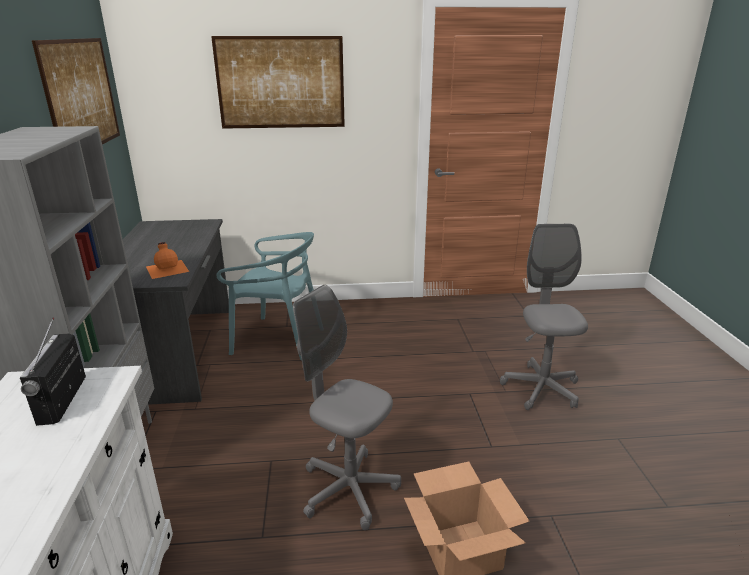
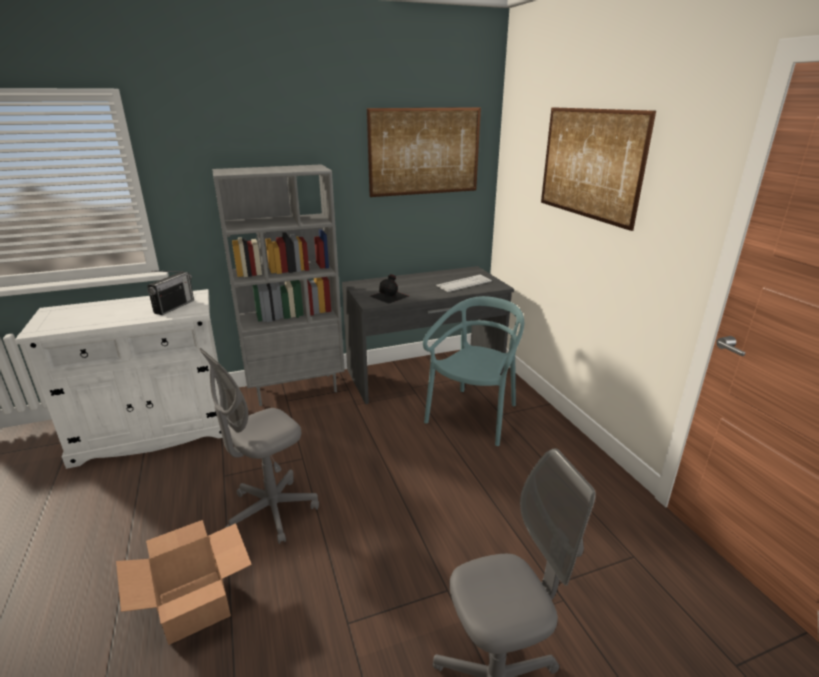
camera: 75 degrees right, 0 degrees up
(62, 400) = (174, 307): radio -> radio turned 135 degrees clockwise
(168, 268) = (390, 296): orange bottle -> black bottle
(182, 233) = (464, 284): none -> keyboard
(278, 339) = (474, 416): turquoise chair -> turquoise chair turned 150 degrees counterclockwise
(348, 489) = (271, 511): grey office chair -> grey office chair turned 150 degrees counterclockwise

